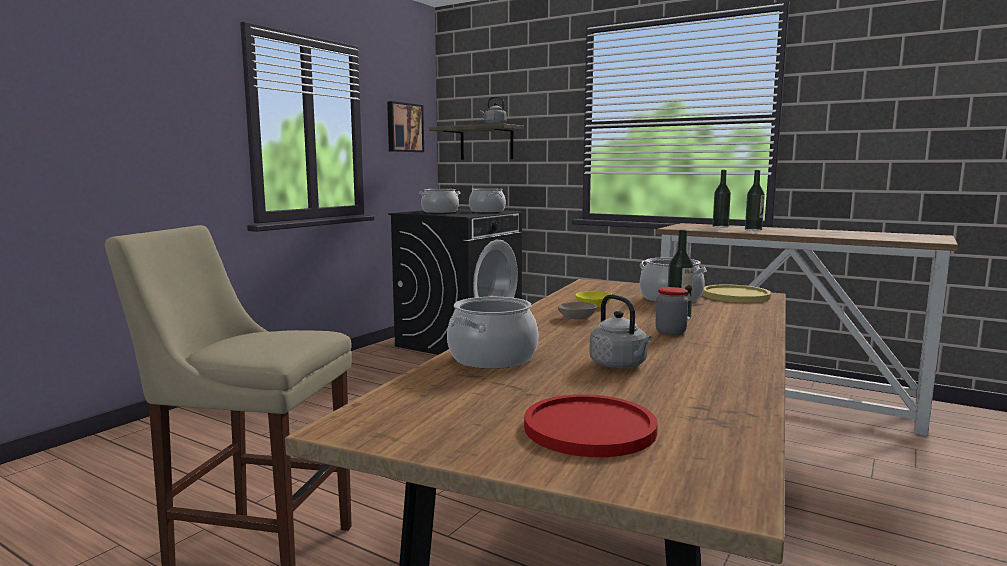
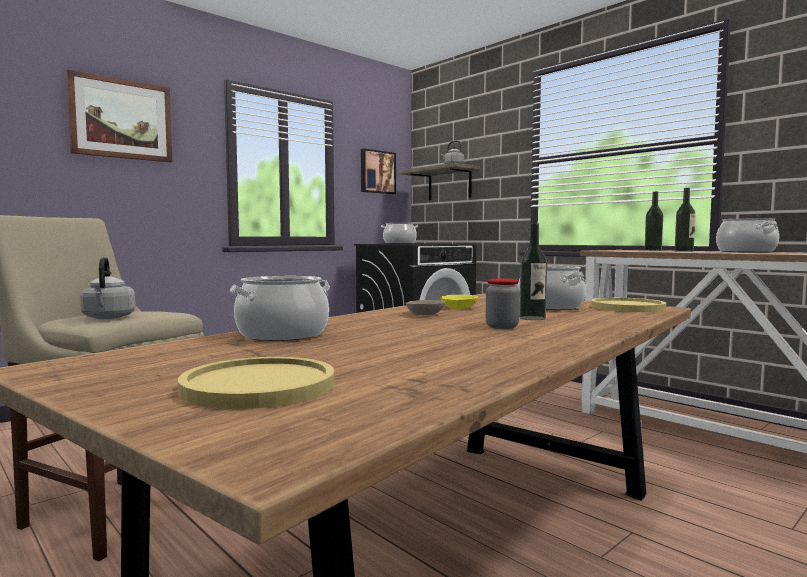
camera: 15 degrees right, 5 degrees down
(127, 74) = (121, 119): none -> picture
(486, 211) = (442, 243): cooking pot -> cooking pot (745, 252)
(589, 428) = (259, 386): red plate -> yellow plate
(620, 365) = (397, 345): grey kettle -> grey kettle (108, 318)

